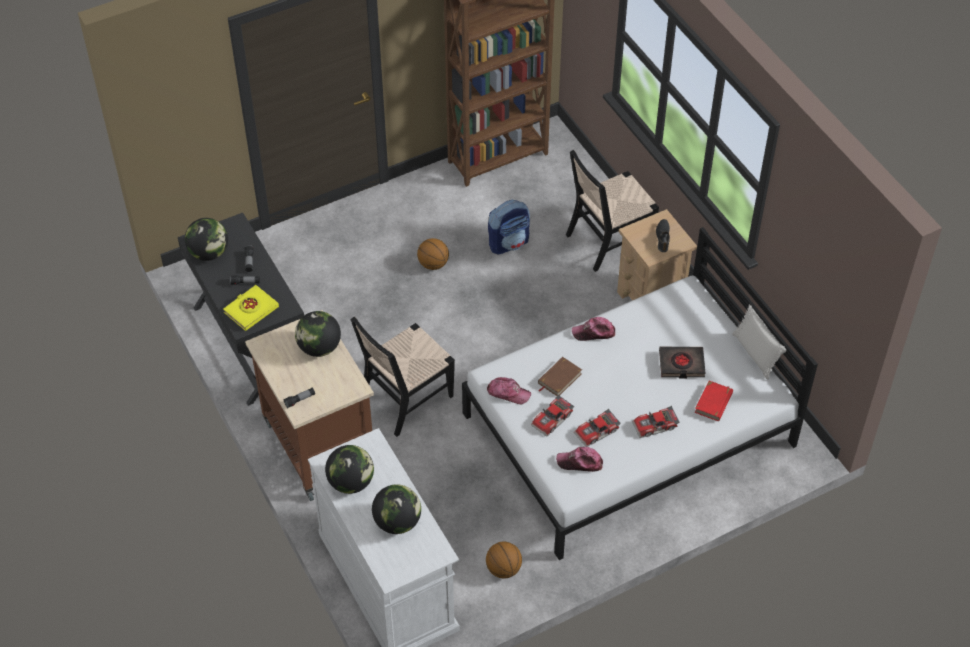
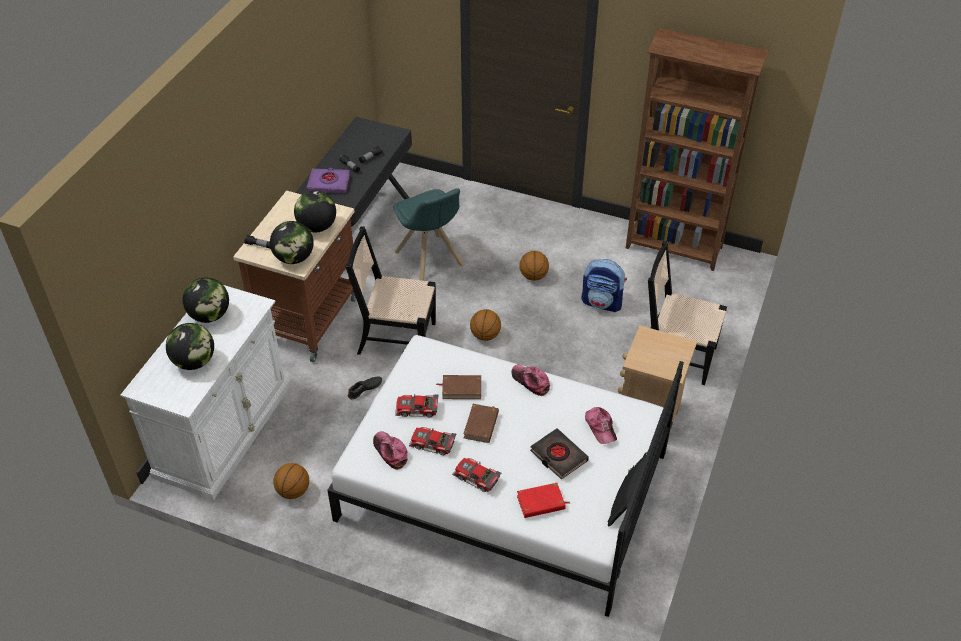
camera: 50 degrees right, 5 degrees down
(209, 253) = (357, 137): globe -> globe (294, 258)
(251, 310) = (329, 183): yellow book -> purple book
(337, 317) = (430, 259): none -> turquoise chair
(465, 339) = (485, 335): none -> basketball
(508, 393) = (416, 368): cap -> cap (600, 427)
(608, 390) = (481, 425): none -> brown book
(663, 237) = (664, 356): black shoe -> black shoe (365, 389)
(756, 354) = (627, 501): white pillow -> black pillow

